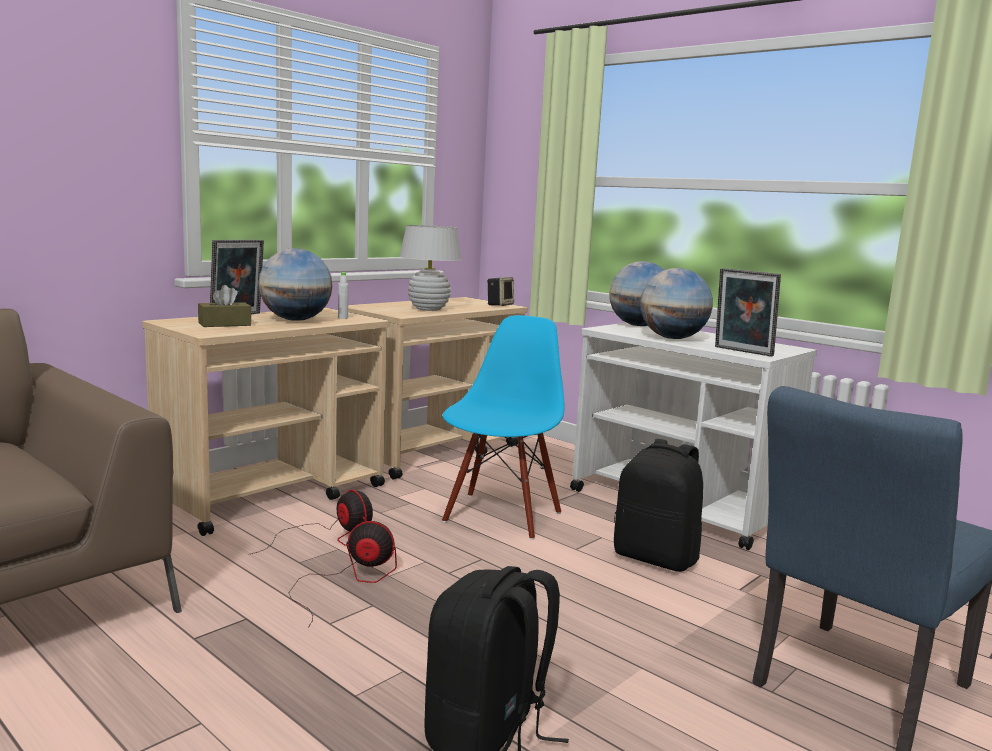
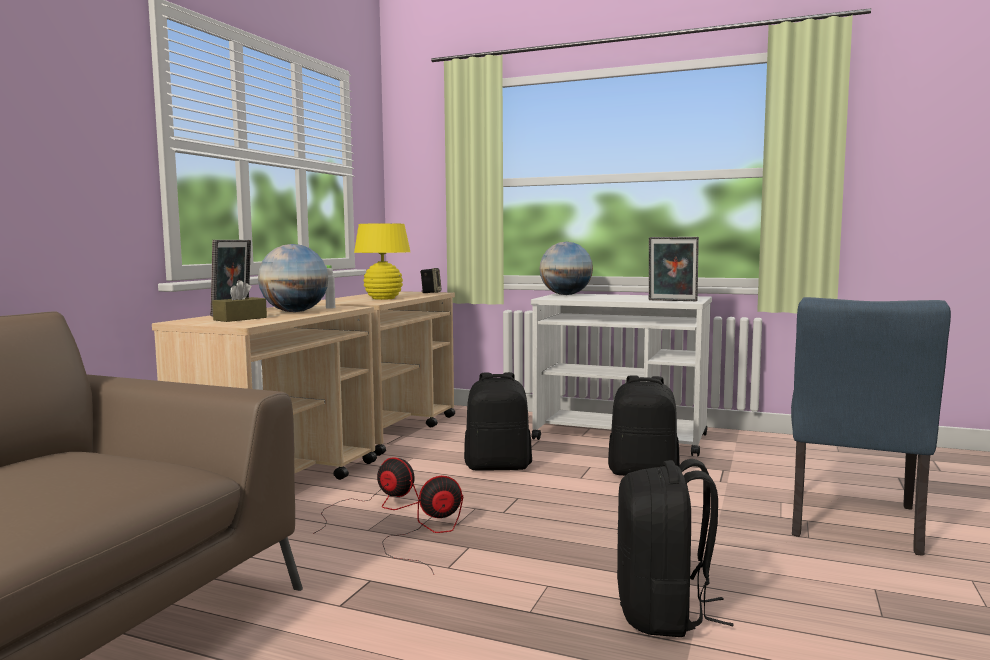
camera: 20 degrees left, 5 degrees down
(428, 309) = (383, 298): white table lamp -> yellow table lamp
(501, 516) = (498, 466): blue chair -> black backpack
(673, 338) = (609, 298): globe -> none

